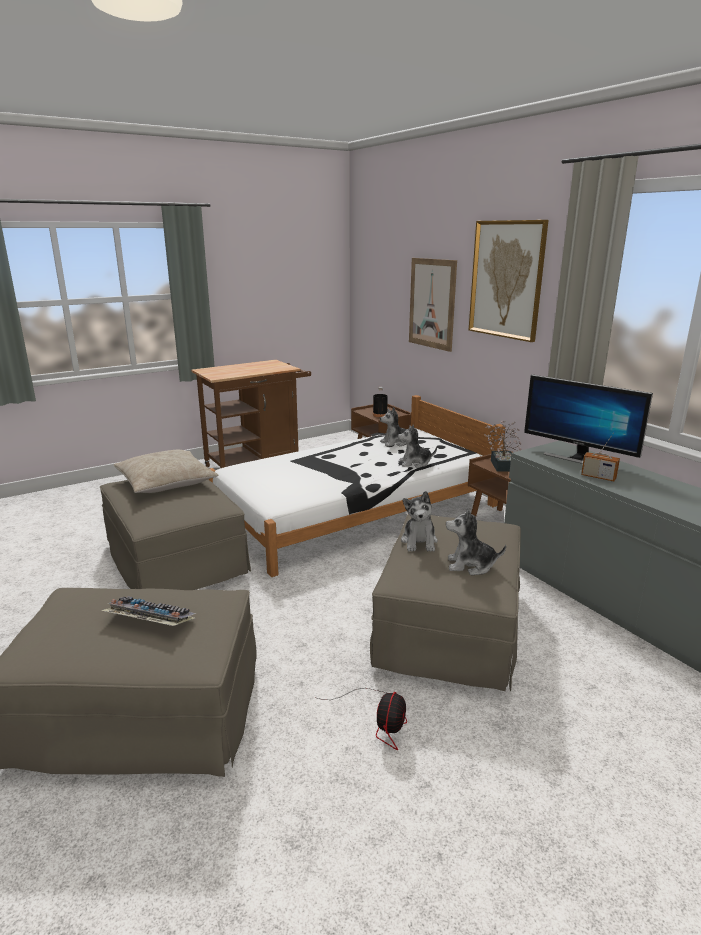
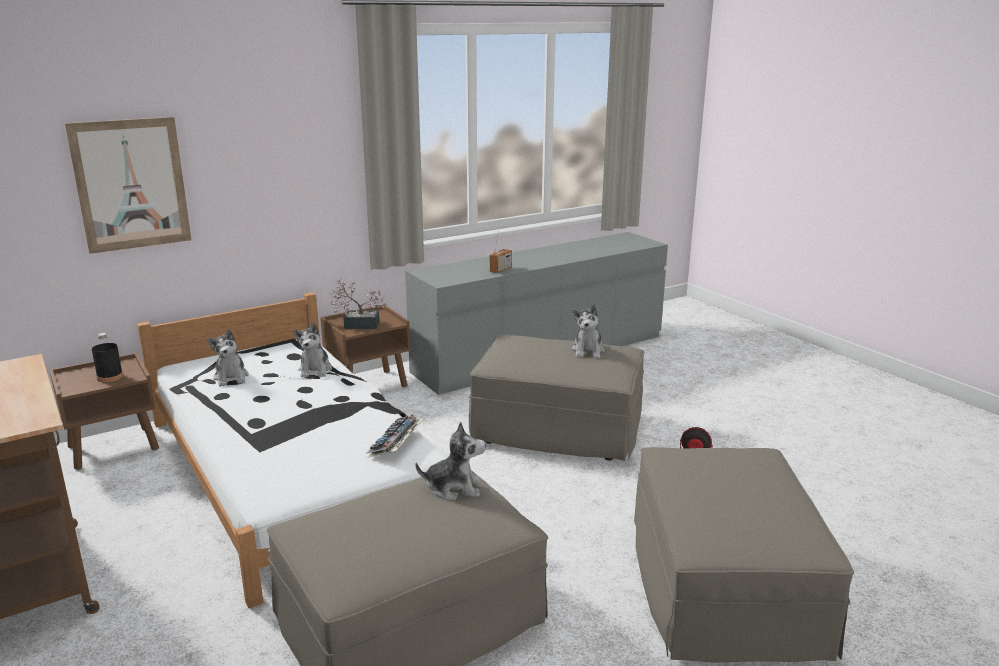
camera: 90 degrees left, 0 degrees up
(148, 620) = (728, 481): keyboard -> keyboard (396, 443)
(166, 482) = (360, 531): beige pillow -> none
(419, 542) = (548, 366): plush toy -> plush toy (454, 488)
(506, 279) = (269, 130): picture -> none
(577, 458) = (456, 270): monitor -> none

